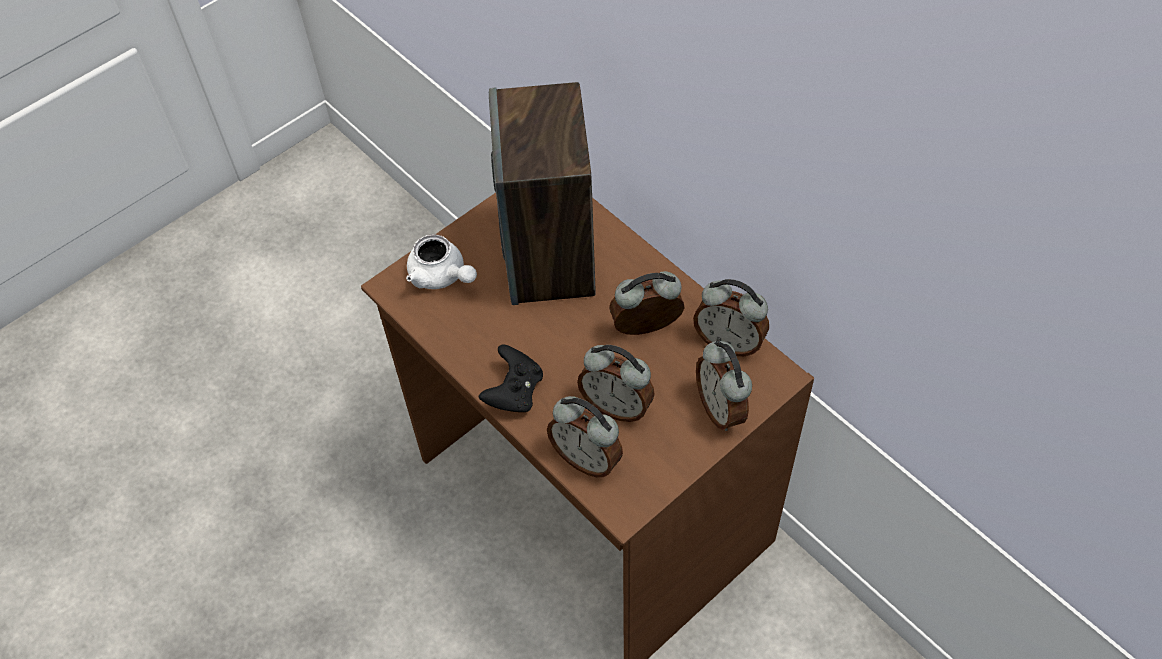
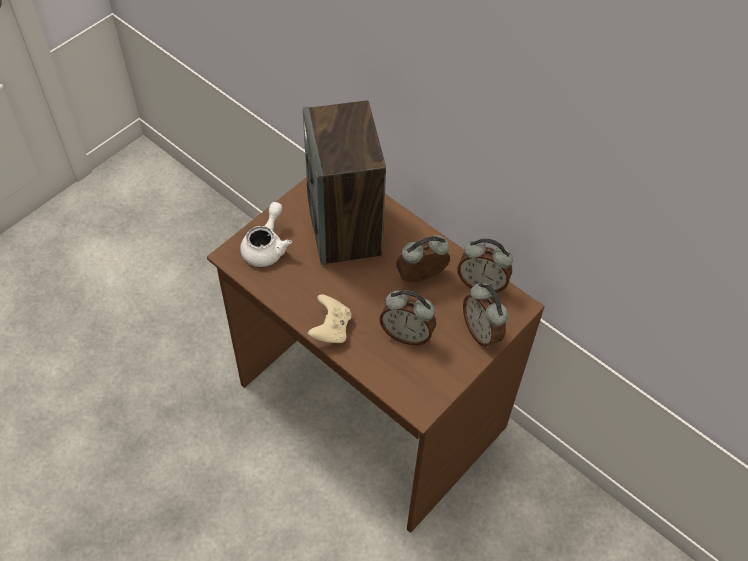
camera: 10 degrees left, 0 degrees up
(441, 276) = (266, 247): white teapot -> white teapot turned 105 degrees counterclockwise
(514, 392) = (331, 329): black game controller -> beige game controller
(587, 458) = (390, 373): alarm clock -> none

